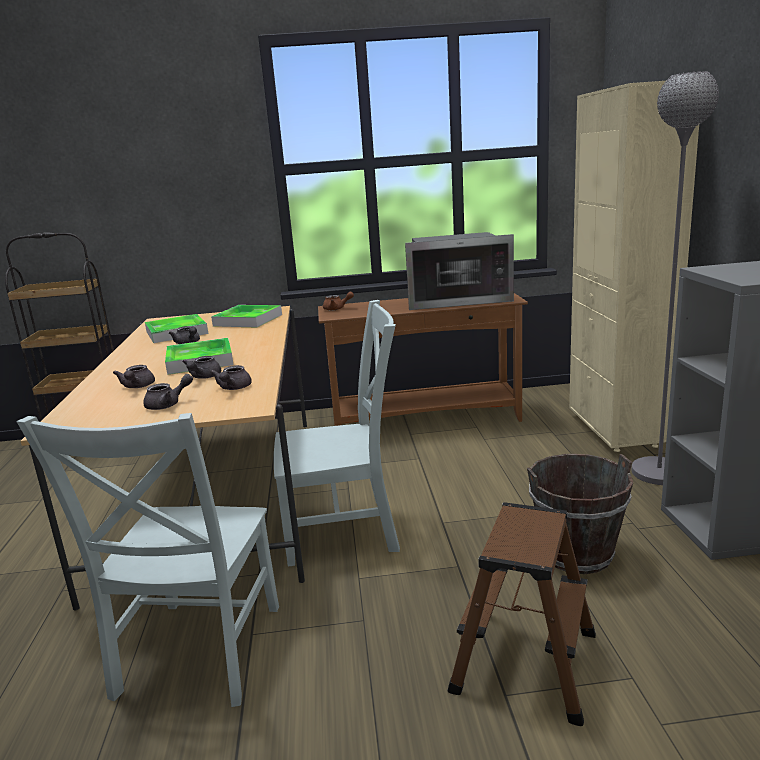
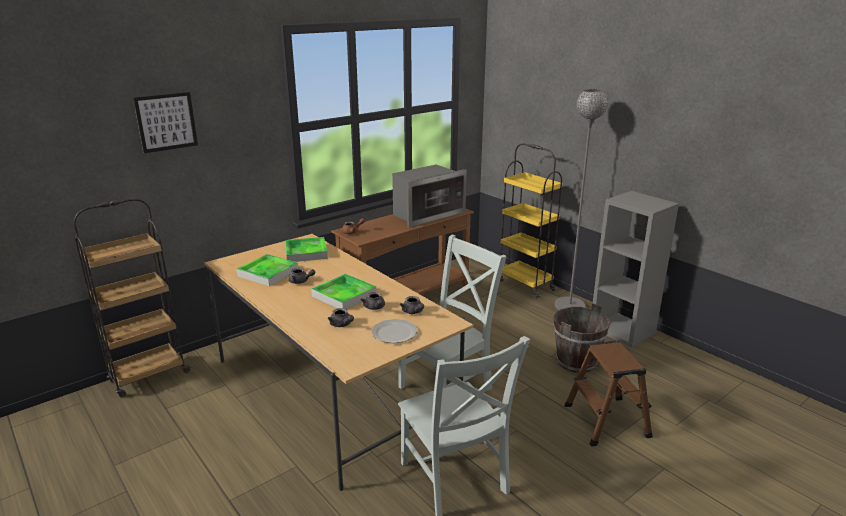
camera: 35 degrees left, 5 degrees up
(117, 152) = (166, 122): none -> picture
(168, 404) = (394, 333): grey teapot -> plate
(616, 432) = (525, 285): beige cabinet -> yellow cart

